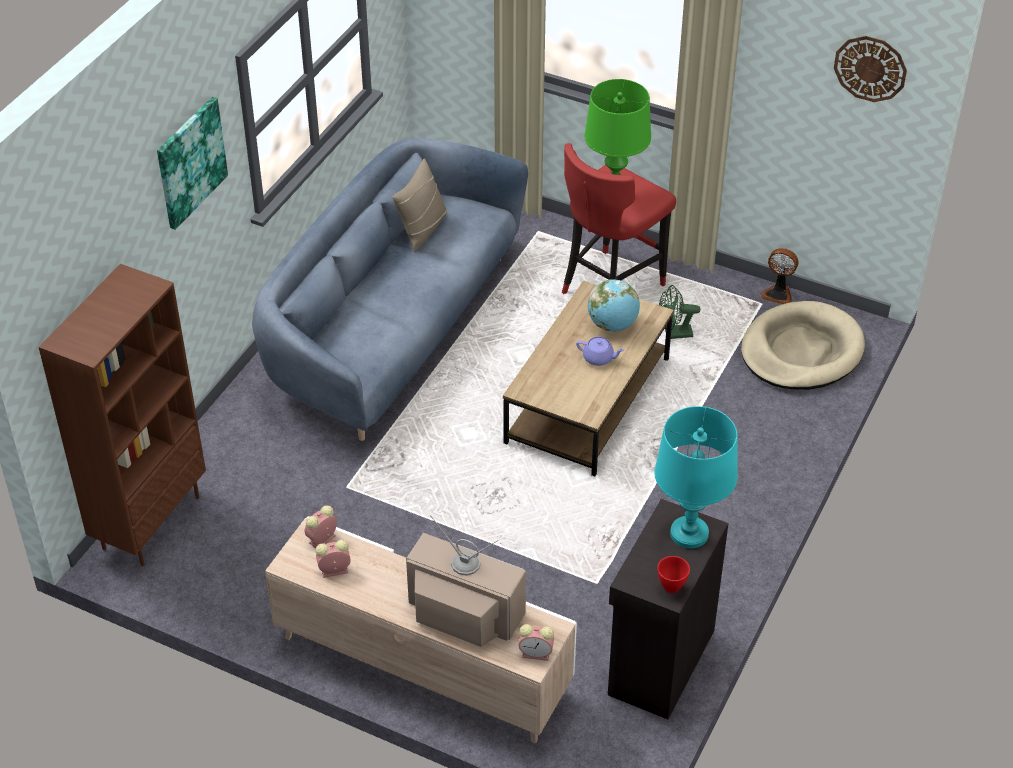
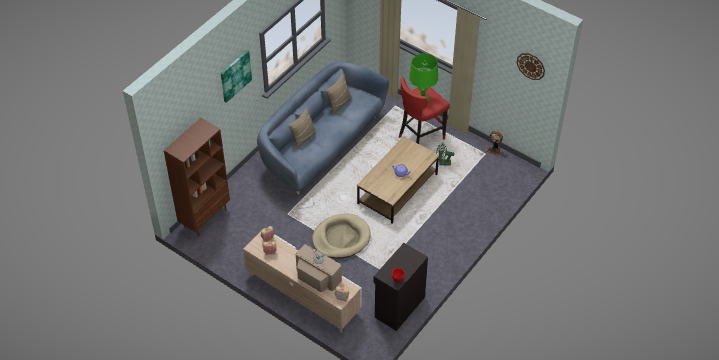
camera: 10 degrees right, 5 degrees up
(357, 309) = (303, 137): none -> beige pillow
(612, 325) = (411, 158): globe -> none
(689, 533) = (410, 258): turquoise table lamp -> none
(801, 351) = (496, 178): beige dog bed -> beige dog bed (341, 238)

